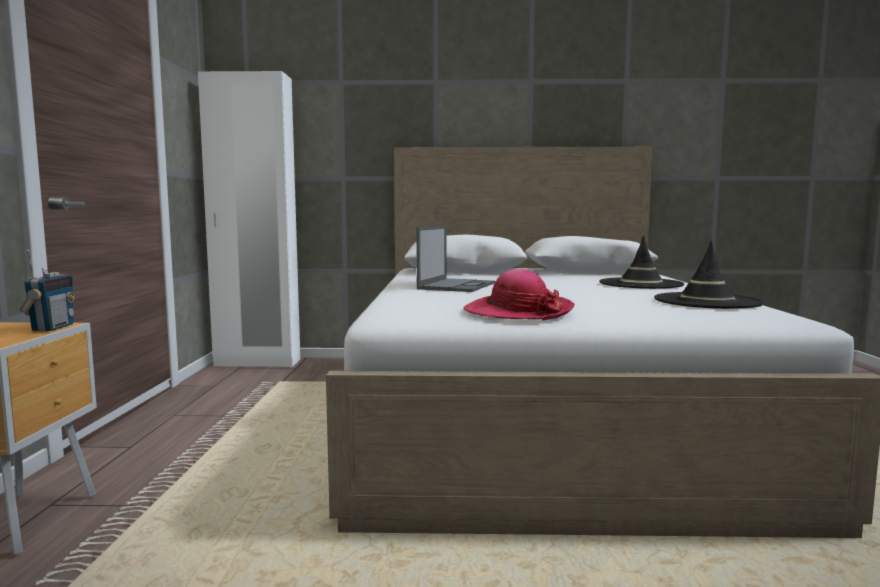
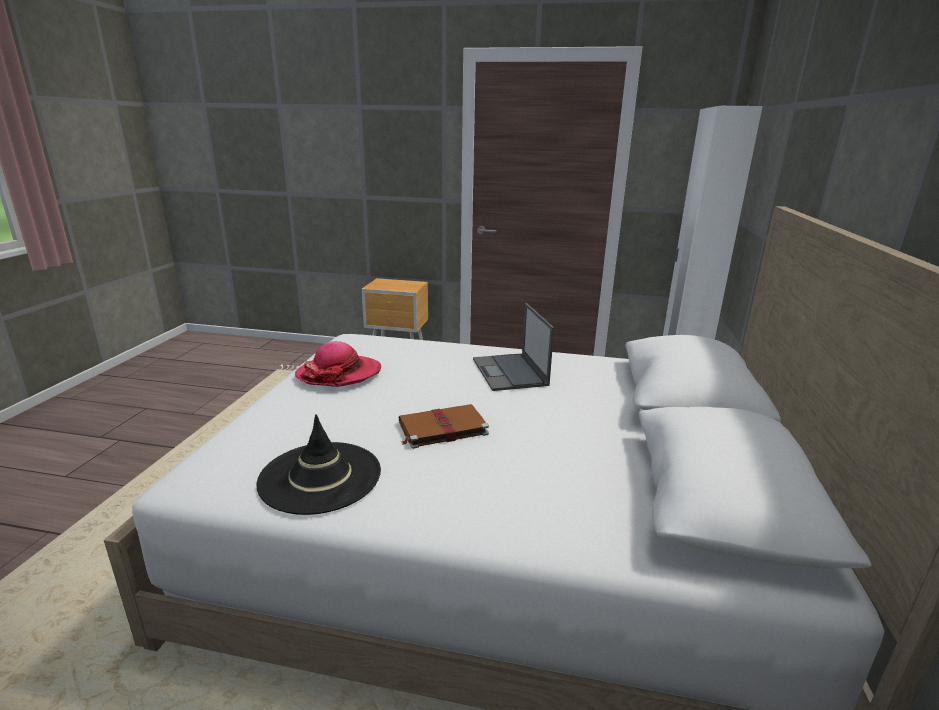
camera: 100 degrees right, 15 degrees up
(52, 328) = (403, 289): radio -> none
(457, 286) = (510, 372): laptop -> laptop turned 45 degrees clockwise
(588, 291) = (441, 428): none -> brown book
(640, 284) = (497, 486): black hat -> none

